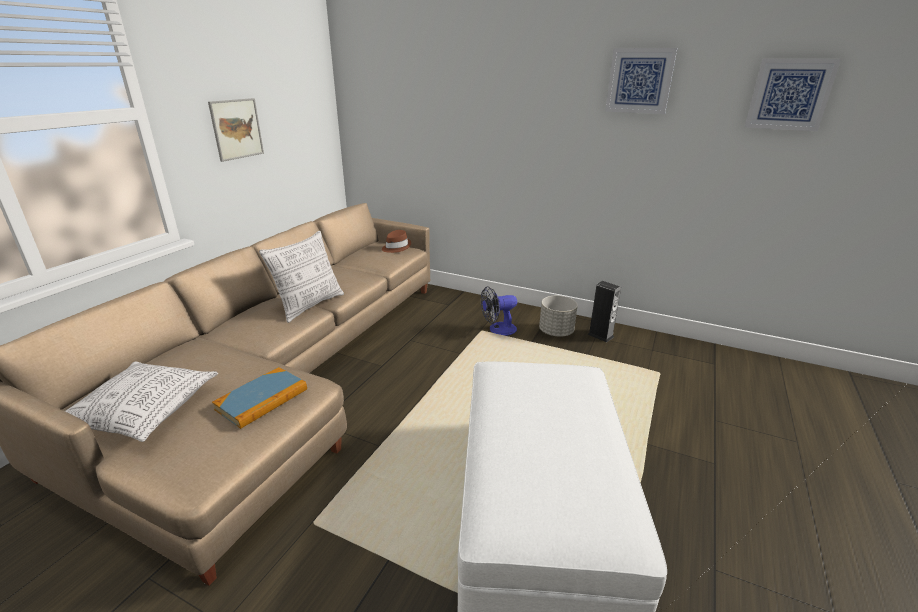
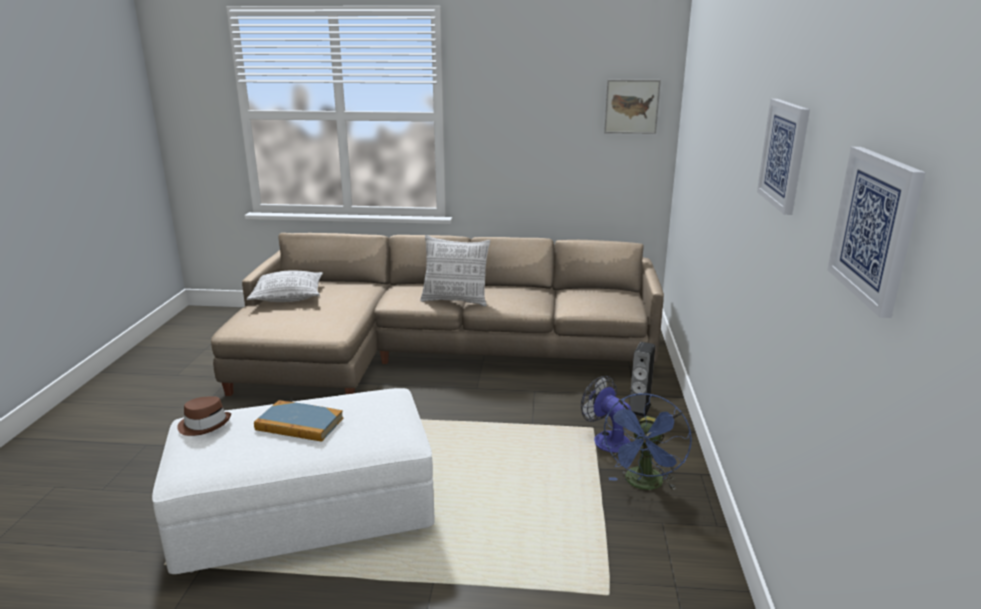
camera: 70 degrees right, 5 degrees down
(236, 129) = (525, 138): picture -> picture (631, 106)
(262, 399) = (309, 320): book -> book (299, 424)
(396, 247) = (619, 300): brown hat -> brown hat (204, 424)
(556, 332) = (644, 485): grey planter -> blue fan
(600, 335) = (672, 527): speaker -> speaker (639, 409)

